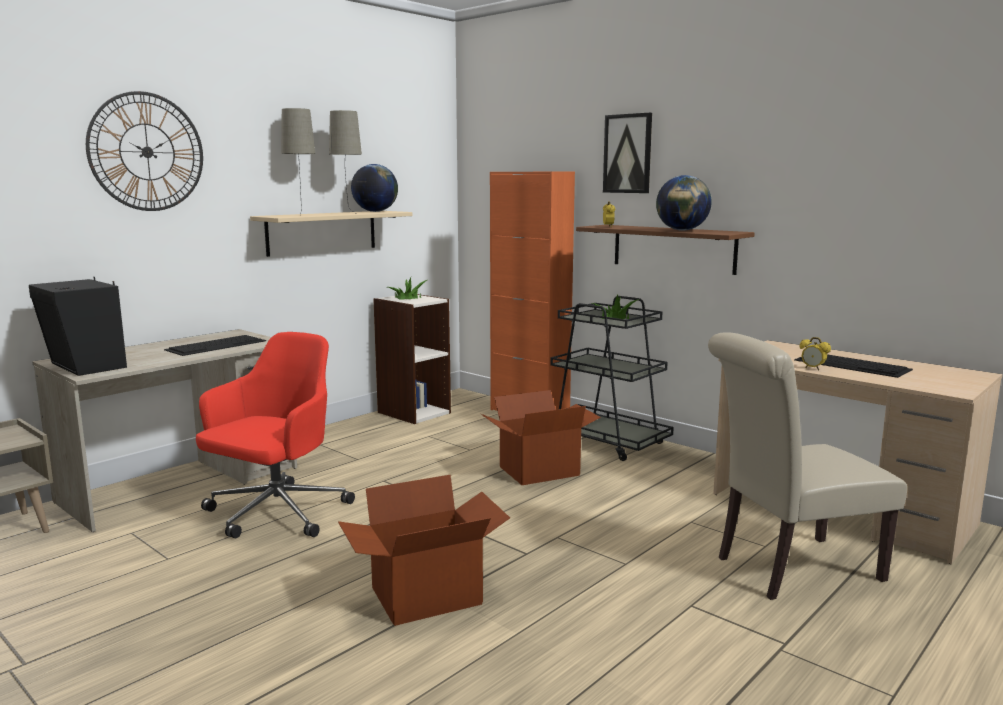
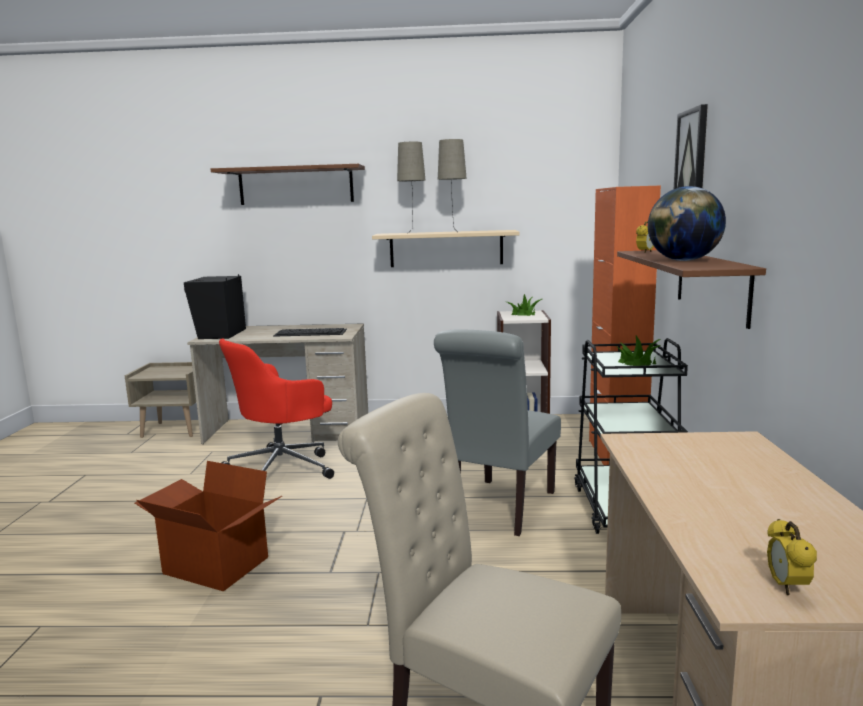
camera: 50 degrees right, 0 degrees up
(147, 152) = (296, 186): wall clock -> brown shelf
(275, 514) = (283, 468): red office chair -> red office chair turned 150 degrees clockwise
(375, 211) = (492, 230): globe -> none
(538, 470) = (500, 509): cardboard box -> grey chair
(813, 369) = (656, 482): alarm clock -> alarm clock (786, 587)
(853, 365) = (741, 498): keyboard -> none

